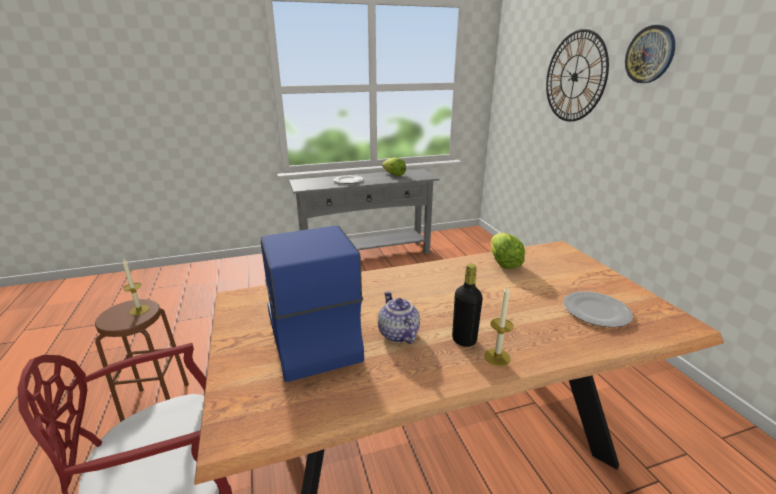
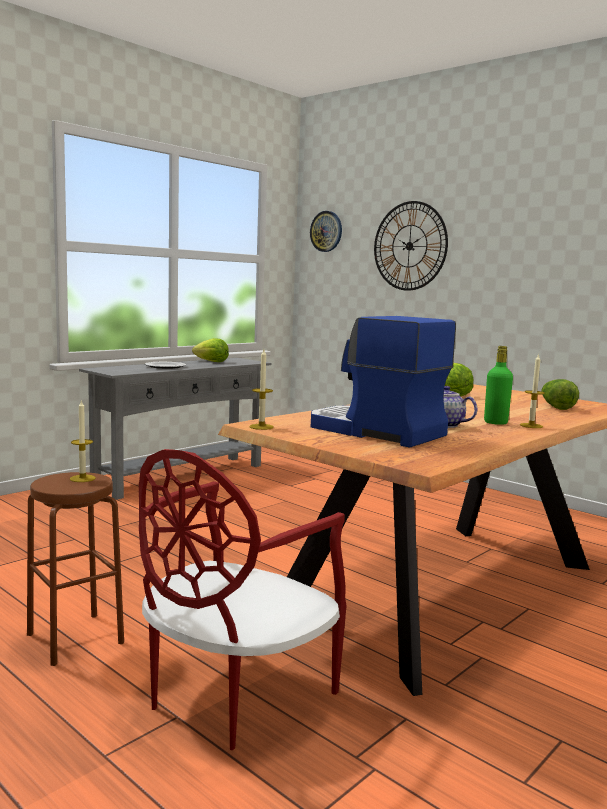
camera: 30 degrees left, 15 degrees down
(233, 304) = (261, 427): none -> candle
(464, 340) = (495, 423): black bottle -> green bottle
(595, 311) = (556, 407): plate -> lettuce
(650, 54) = (488, 222): wall clock -> wall clock (326, 231)

